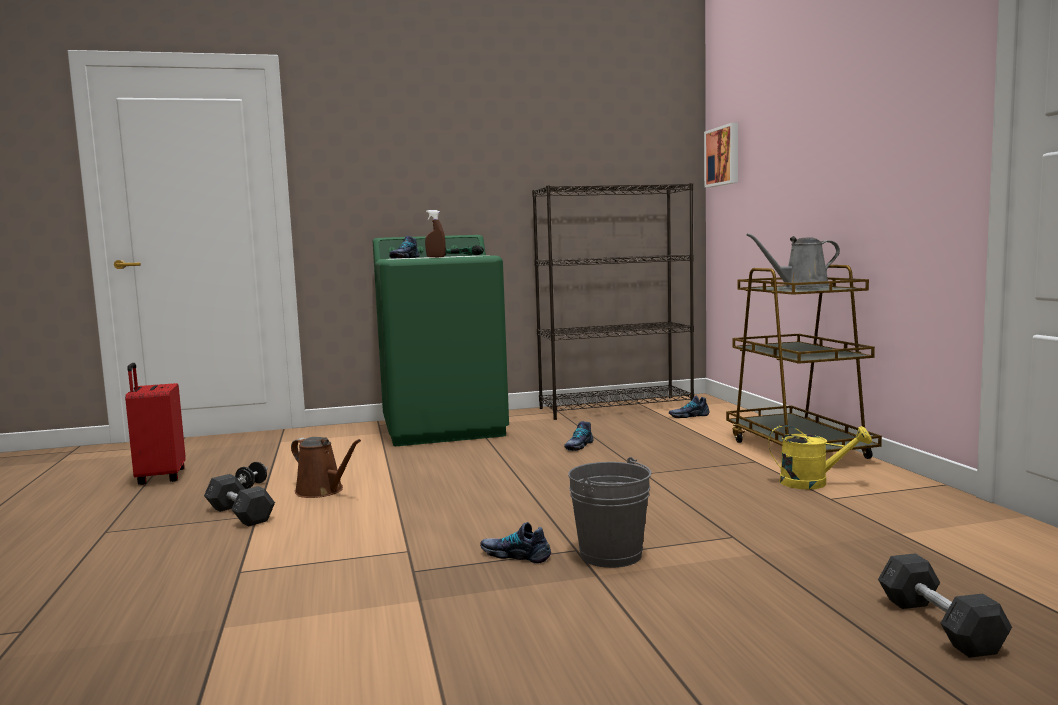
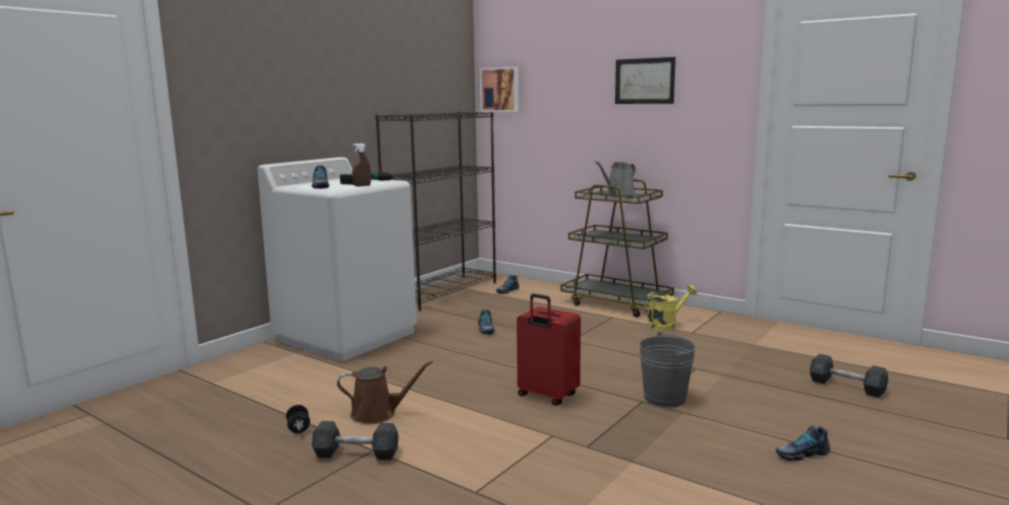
camera: 40 degrees left, 5 degrees up
(159, 477) = (172, 450): red suitcase -> red suitcase (547, 396)
(444, 428) = (347, 336): green washing machine -> white washing machine
(516, 555) = (619, 415): shoe -> shoe (801, 453)
(855, 115) = (644, 81): none -> picture

